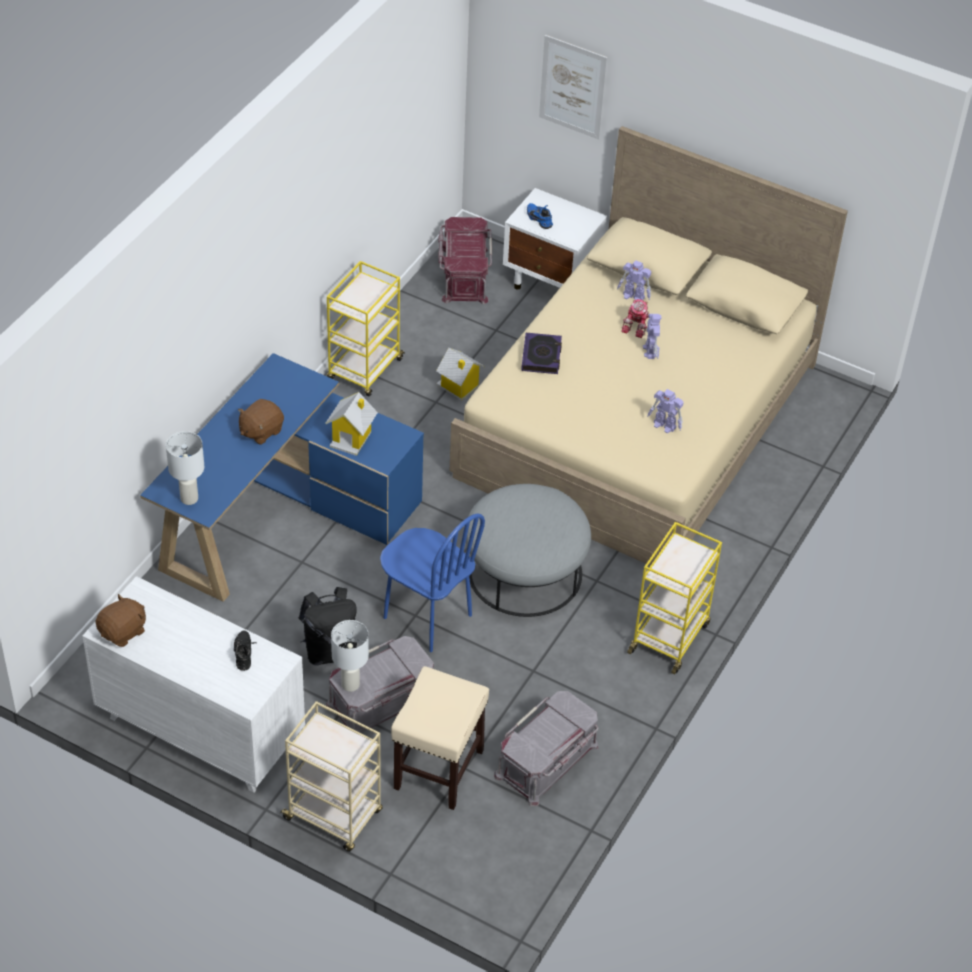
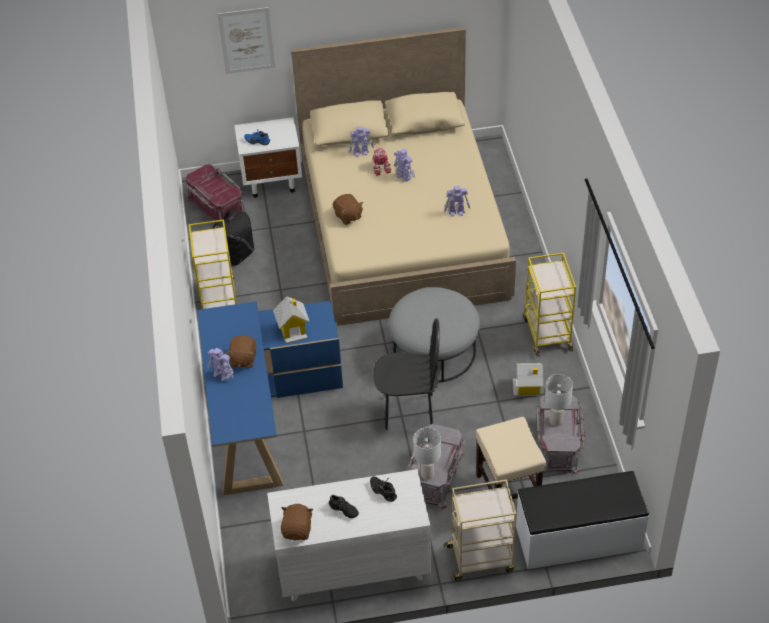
camera: 35 degrees left, 0 degrees up
(184, 645) = (343, 511): none -> black shoe
(189, 499) = (245, 426): white table lamp -> white table lamp (556, 421)
(224, 433) = (222, 375): none -> toy robot
(330, 650) = (376, 469): black backpack -> black backpack (236, 255)
(427, 617) = (409, 412): blue chair -> black chair
(456, 873) = (578, 539): none -> white bench
(458, 386) = (284, 272): toy house -> toy house (527, 388)
(541, 356) = (348, 216): book -> brown plush toy

